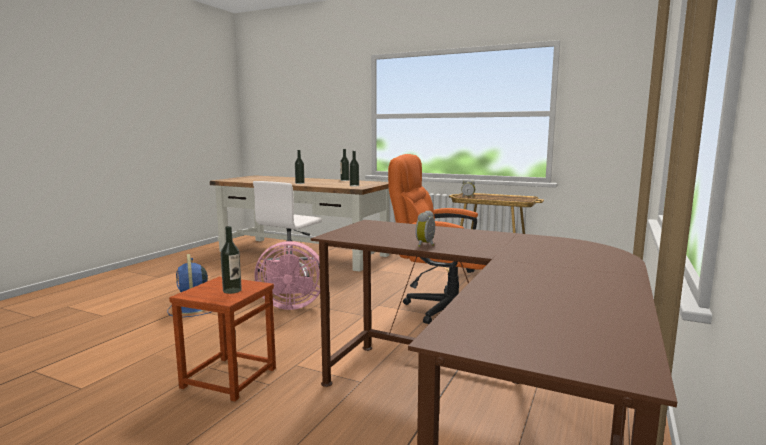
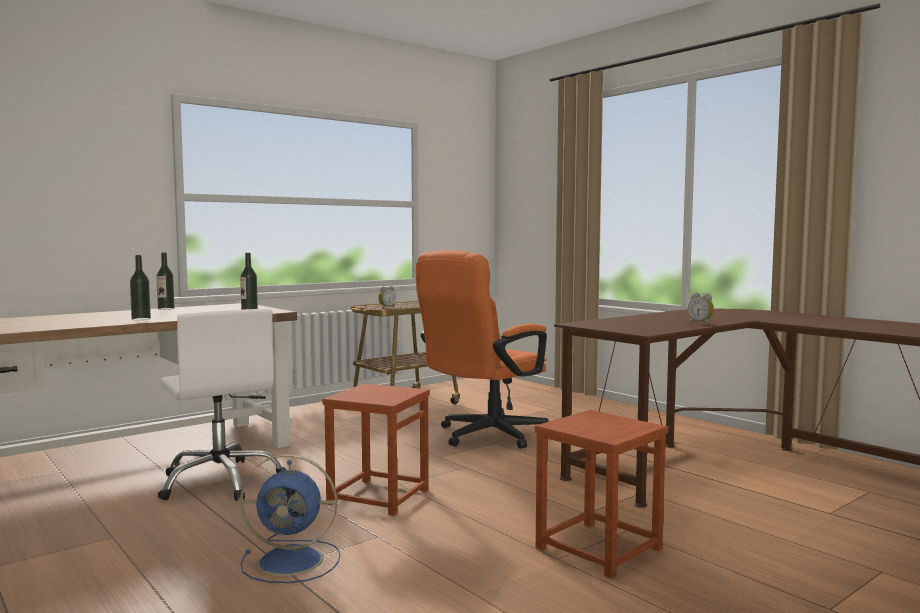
camera: 65 degrees left, 5 degrees down
(232, 290) = (609, 422): bottle -> none
(290, 305) = (378, 496): pink fan -> brown stool

